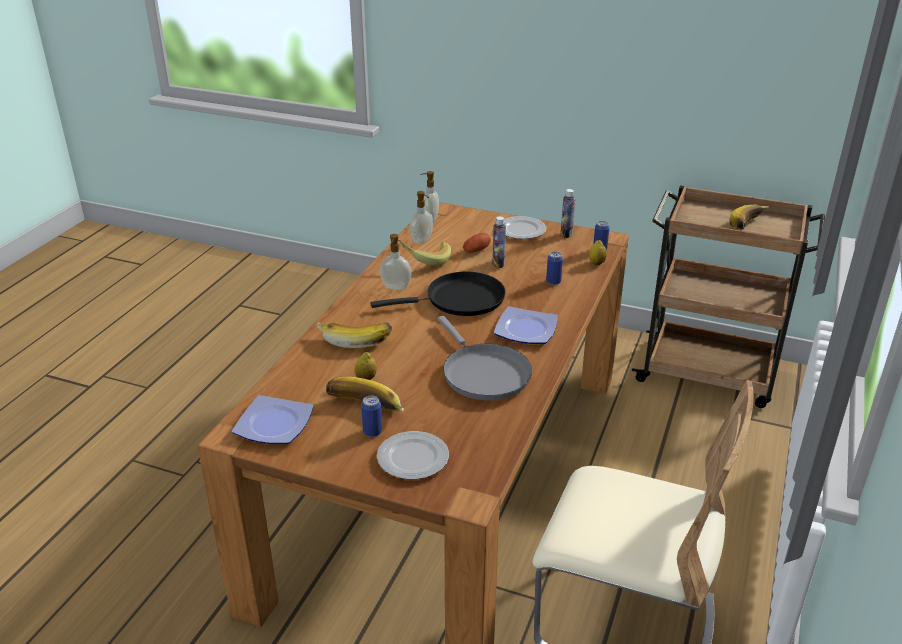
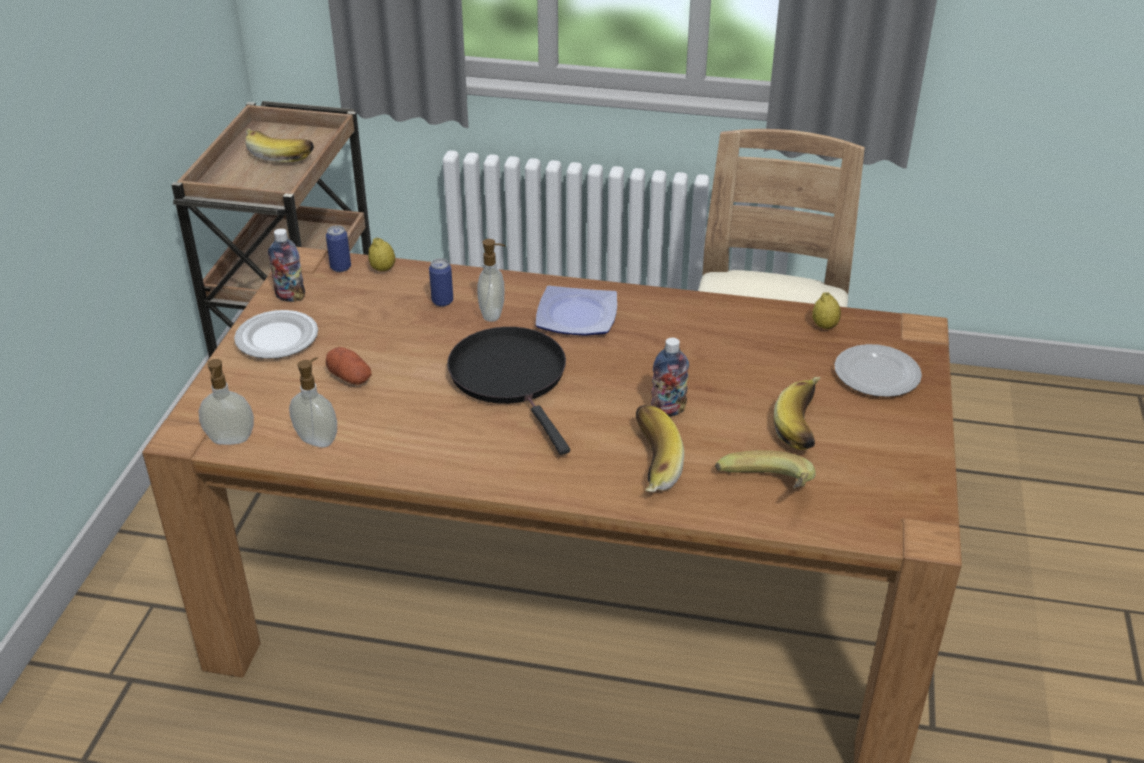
camera: 100 degrees left, 5 degrees up
(276, 424) = (879, 498): plate -> none
(366, 378) = (742, 436): lemon -> lemon (824, 326)
(372, 432) = (847, 412): can -> none
(395, 287) = (487, 446): soap dispenser -> soap dispenser (493, 314)
(425, 260) = (388, 427): banana -> banana (764, 492)
(483, 373) = (689, 341): grey frying pan -> none
(498, 263) = (393, 352): bottle -> bottle (668, 410)

